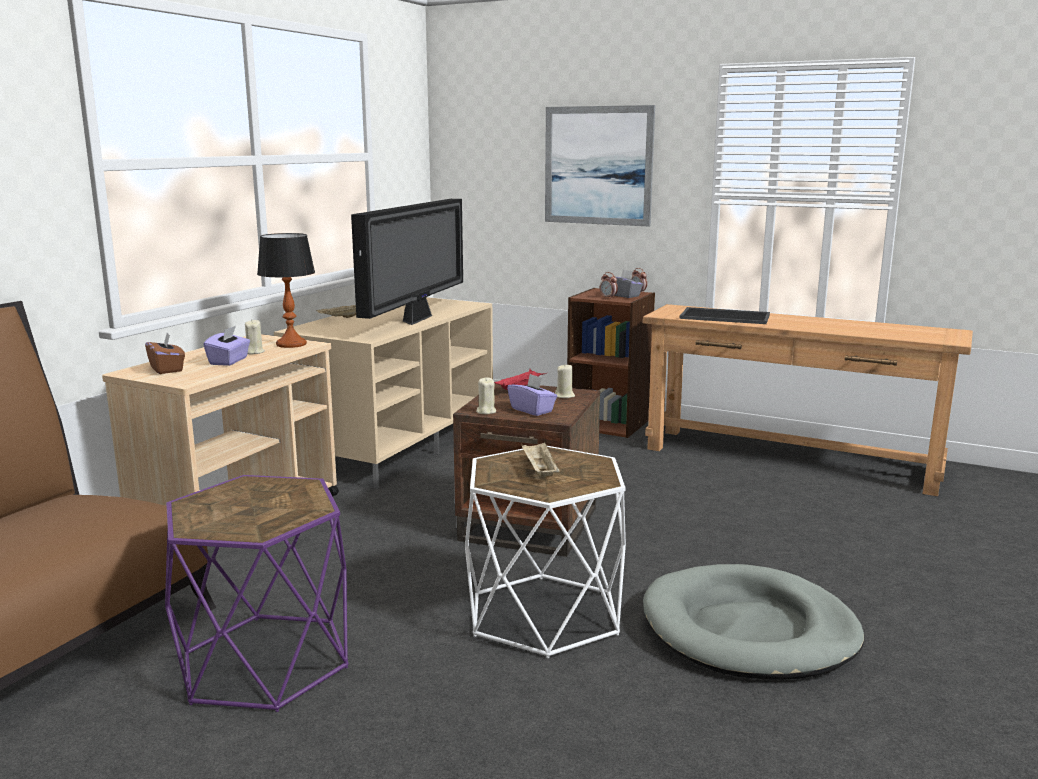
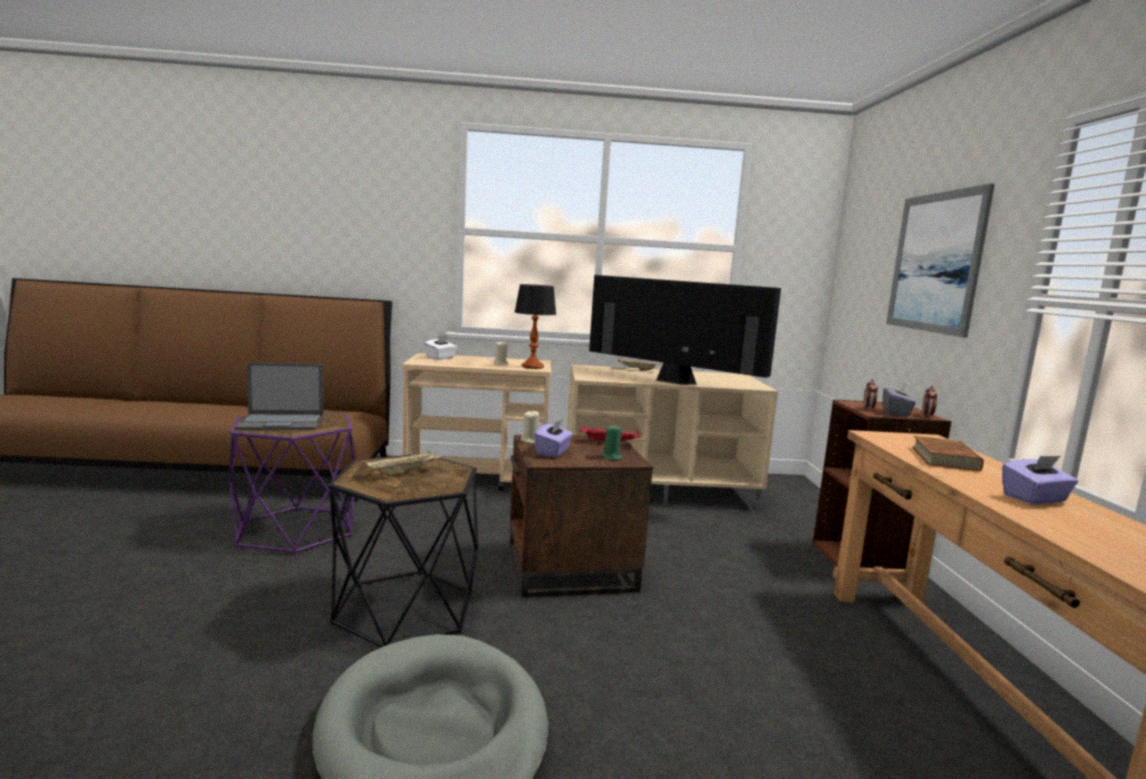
camera: 60 degrees right, 5 degrees down
(167, 369) = (440, 358): brown tissue box -> white tissue box
(229, 361) = (472, 363): purple tissue box -> purple tissue box (1035, 499)
(249, 511) = (282, 422): none -> laptop
(417, 319) = (671, 381): television -> television turned 135 degrees counterclockwise
(544, 615) = (404, 608): white side table -> black side table
(564, 396) = (612, 457): beige candle -> green candle
(726, 316) = (945, 458): tray -> brown book

